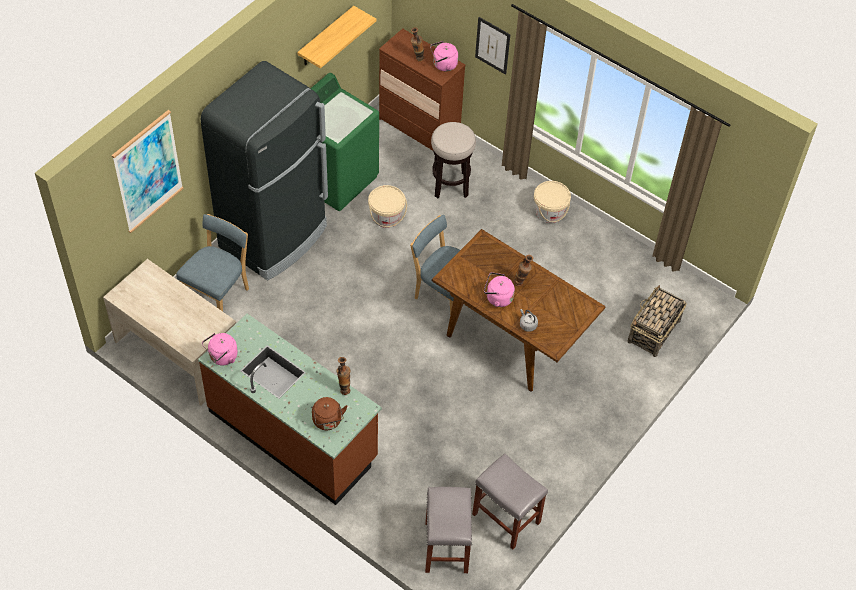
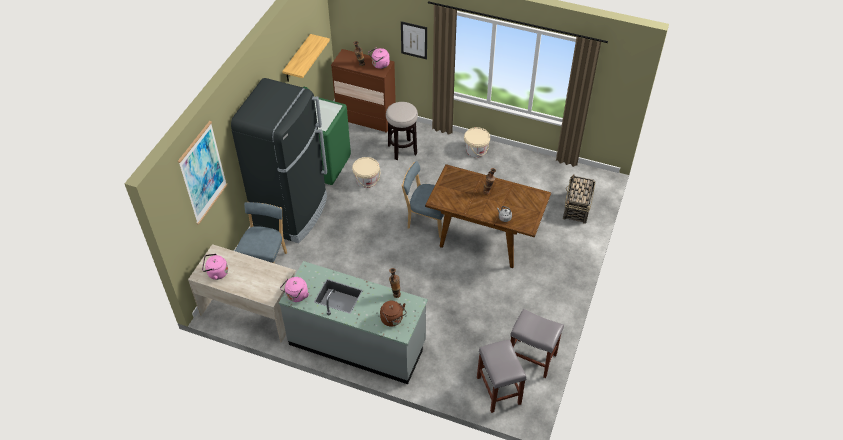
camera: 15 degrees left, 5 degrees down
(293, 434) = (357, 343): brown counter -> grey counter
(497, 298) = (476, 206): pink kettle -> pink kettle (216, 273)

